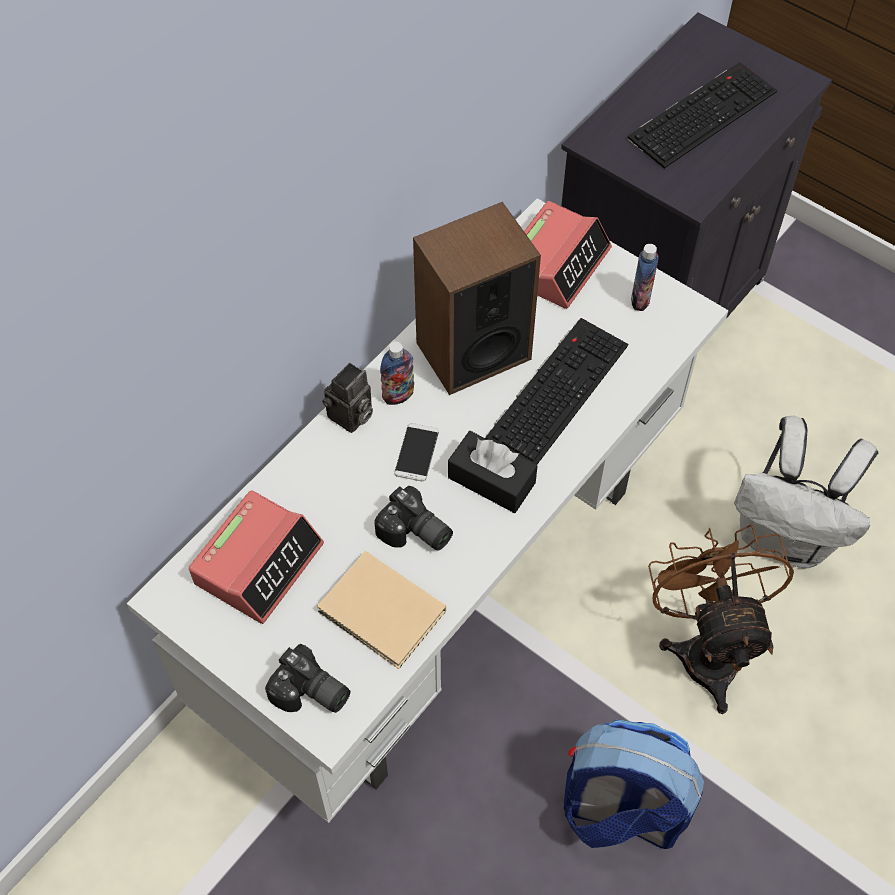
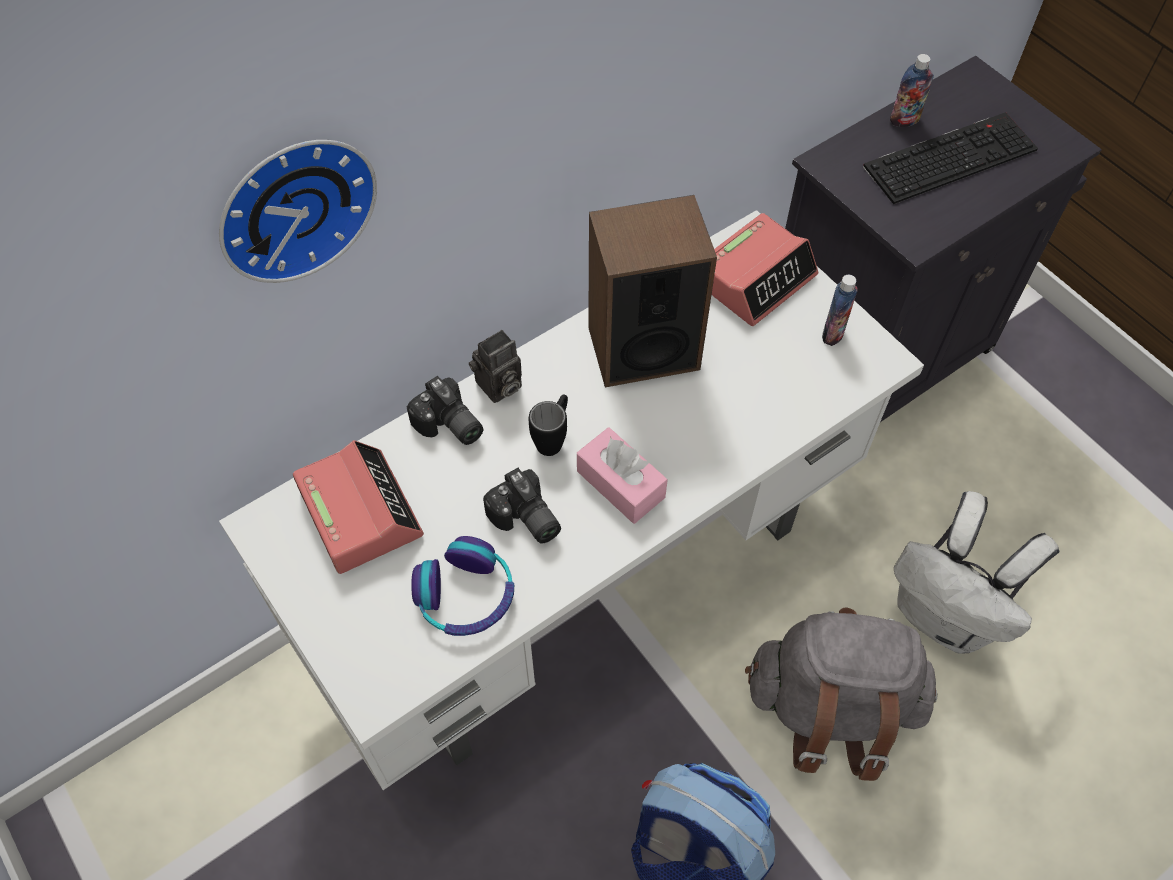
camera: 15 degrees right, 0 degrees up
(180, 291) = (293, 204): none -> wall clock
(259, 563) = (360, 512): alarm clock -> alarm clock turned 75 degrees counterclockwise
(310, 694) = (365, 660): camera -> camera (448, 426)
(383, 614) = (466, 595): beige book -> headphones
(398, 395) = (553, 376): bottle -> bottle (904, 120)
(416, 452) = (553, 438): phone -> black mug
(491, 480) = (620, 484): black tissue box -> pink tissue box
(556, 389) = (717, 406): keyboard -> none
(706, 647) = (830, 708): brown fan -> grey backpack

